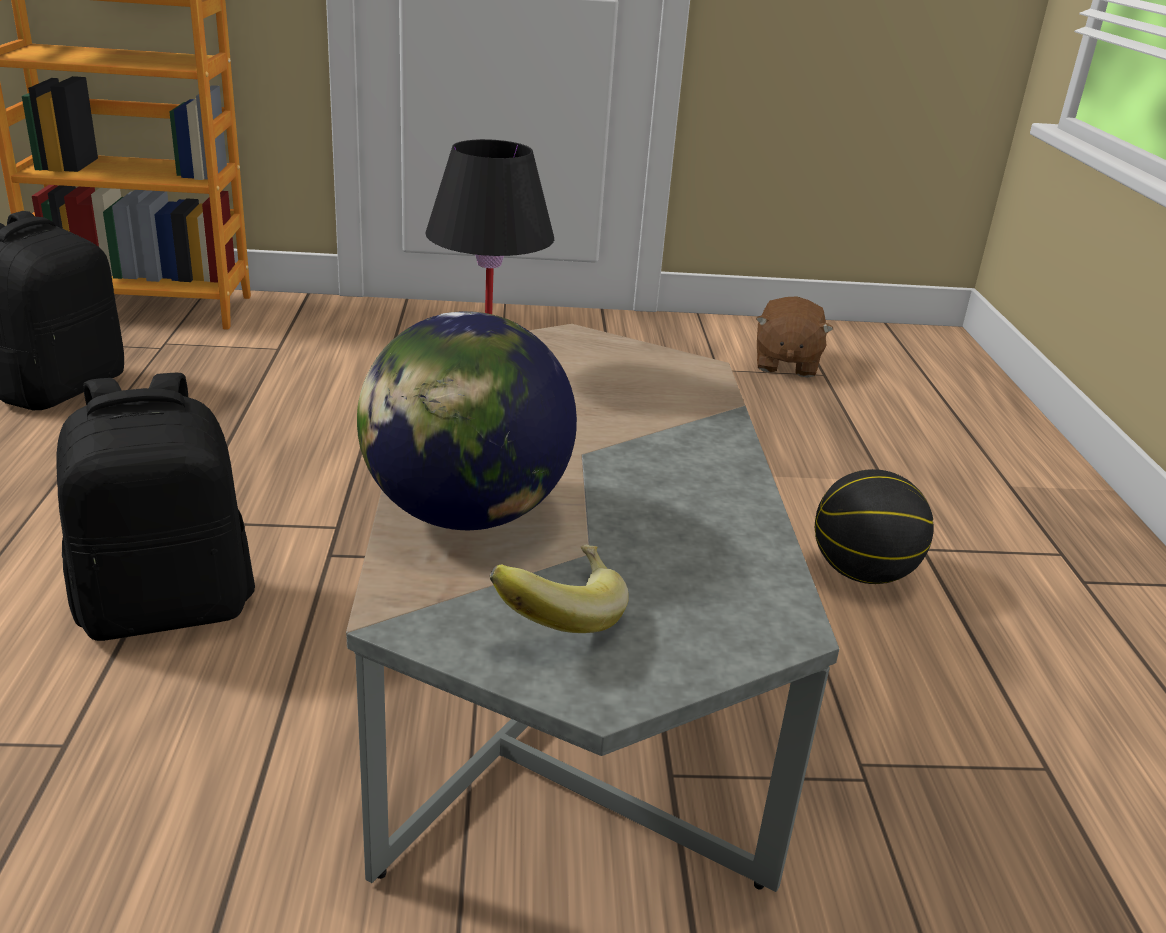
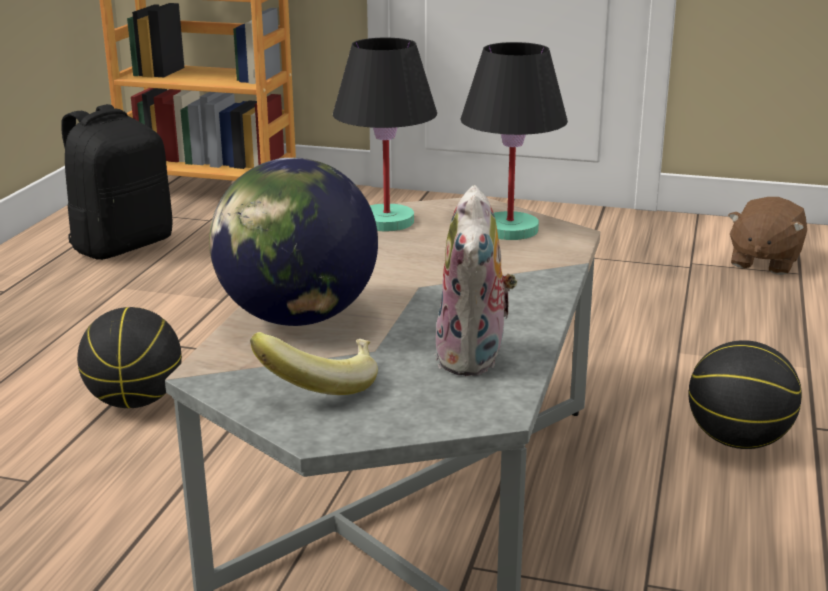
camera: 20 degrees right, 5 degrees down
(167, 606) = (136, 401): black backpack -> basketball
(635, 367) = (511, 230): none -> black table lamp
(713, 551) = (474, 359): none -> plush toy

